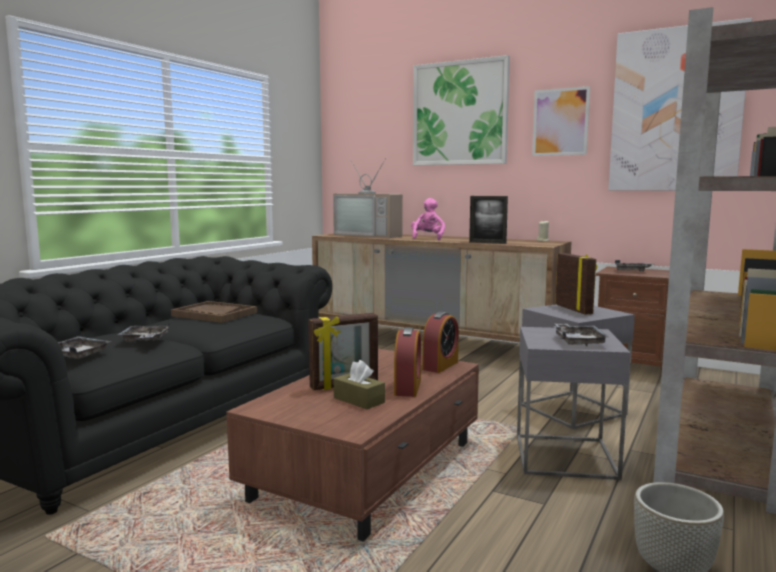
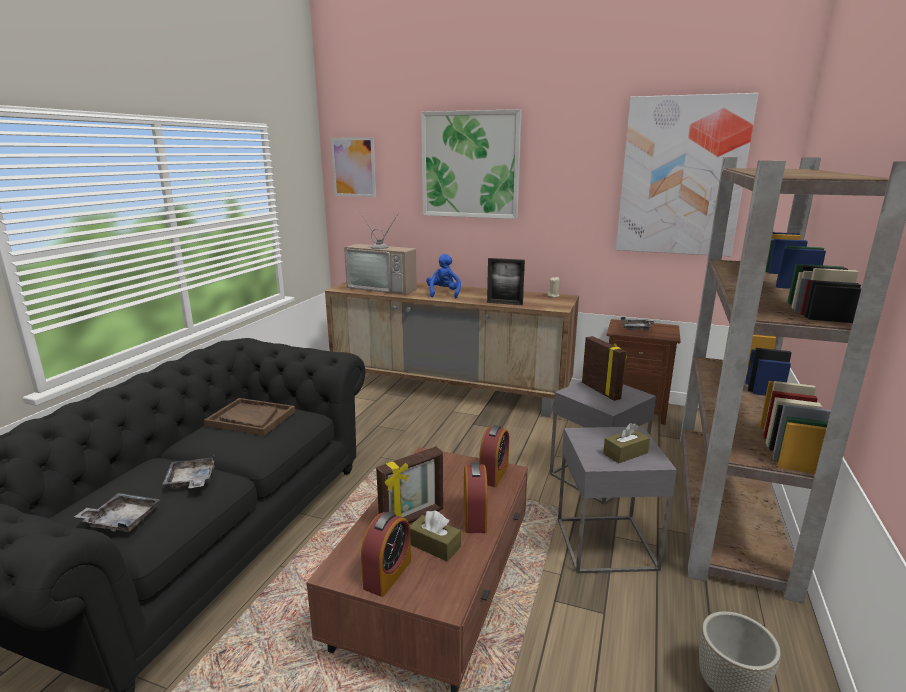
camera: 10 degrees left, 10 degrees up
(305, 412) = (387, 574): none -> alarm clock
(428, 238) = (443, 294): pink plush toy -> blue plush toy
(560, 122) = (571, 181): picture -> picture (353, 167)
(578, 341) = (625, 453): grey tray -> brown tissue box

